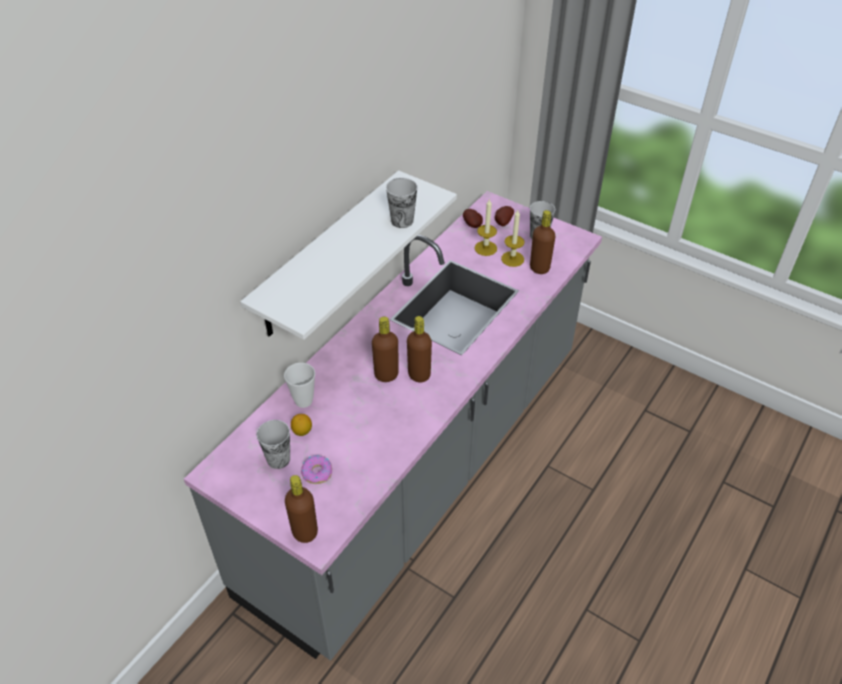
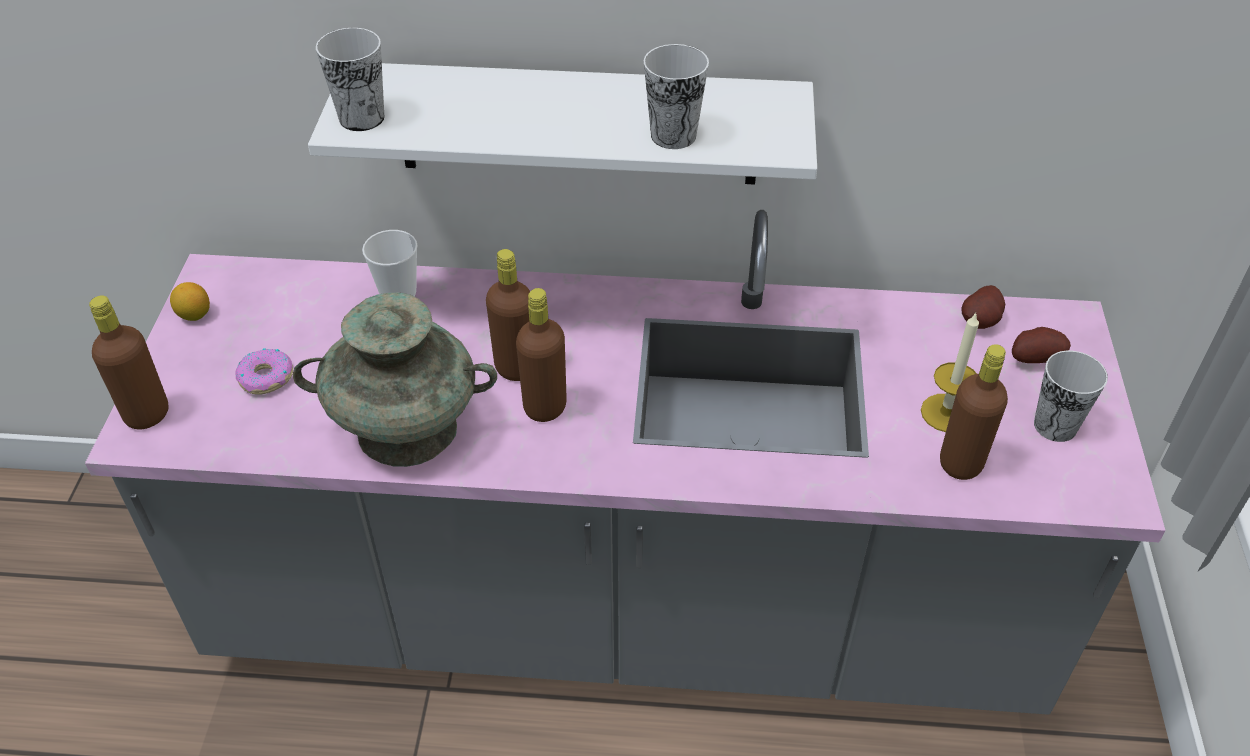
camera: 60 degrees right, 0 degrees up
(278, 459) = (270, 326): cup -> cup (362, 118)
(302, 431) = (337, 326): lemon -> lemon (194, 315)
(396, 429) = (406, 430): none -> turquoise vase
(485, 248) = (937, 364): candle -> none

